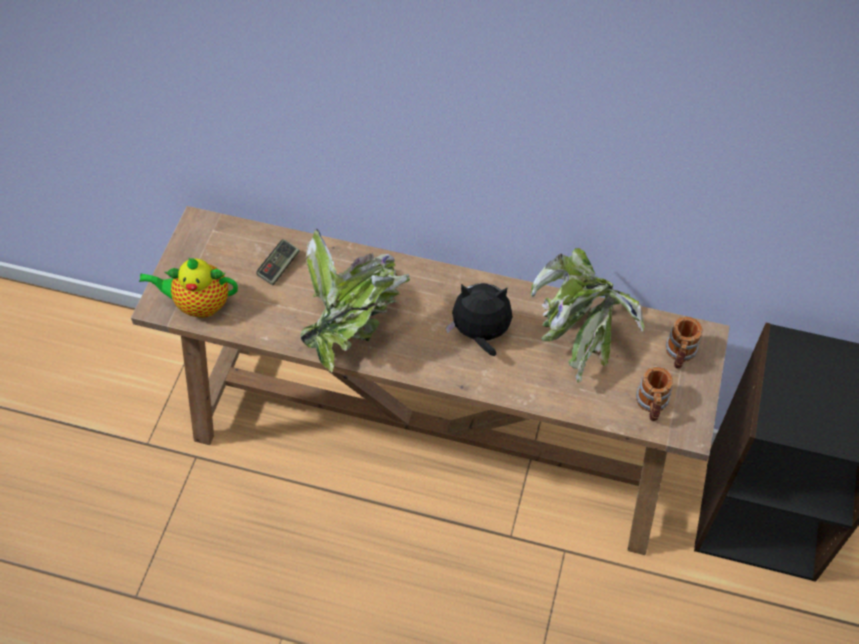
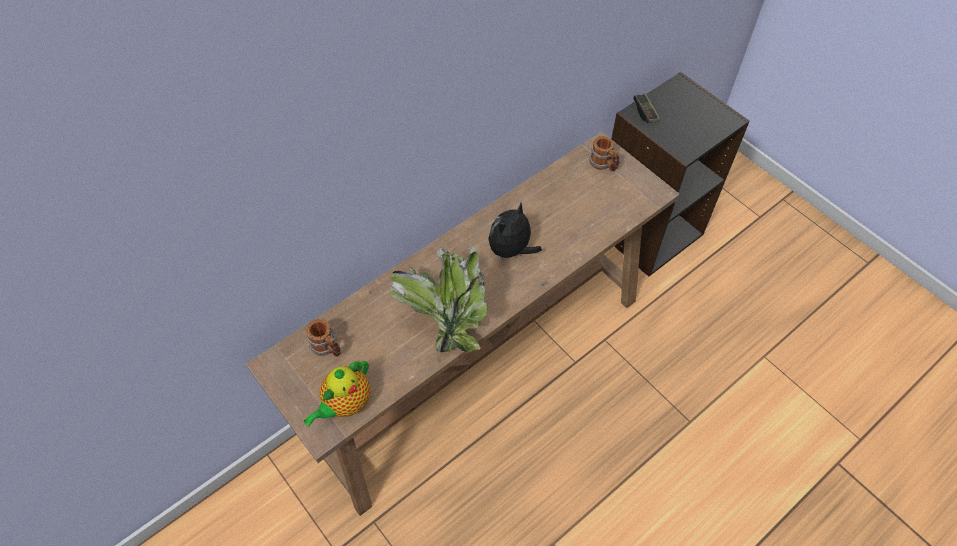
camera: 55 degrees left, 0 degrees up
(279, 267) = (358, 334): game controller -> game controller (645, 112)
(581, 334) = (552, 200): potted plant -> none
(651, 405) = (628, 198): mug -> mug (327, 348)

